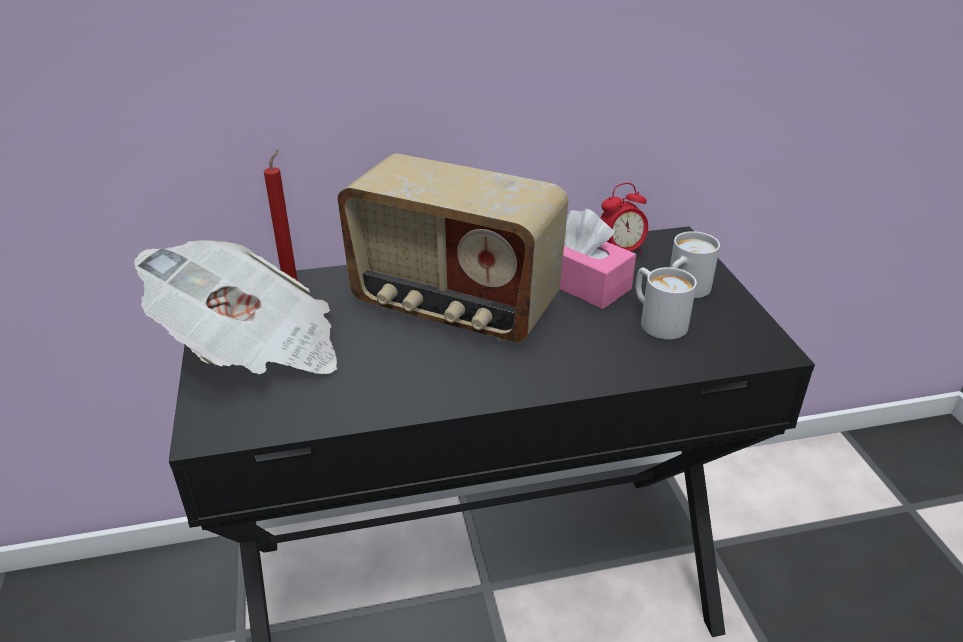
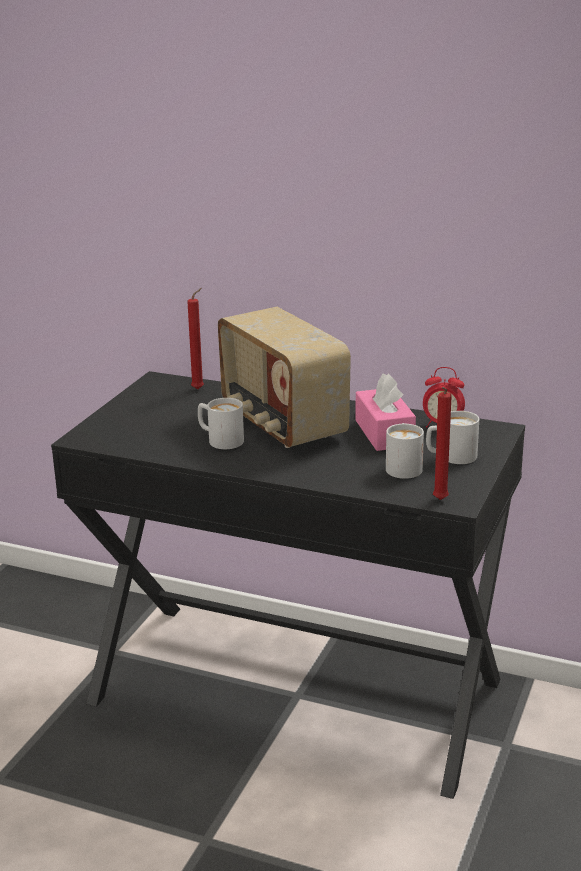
camera: 35 degrees right, 10 degrees down
(254, 349) = (143, 411): newspaper -> none
(408, 360) = (219, 440): none -> white mug
(754, 355) = (439, 501): none -> red candle

